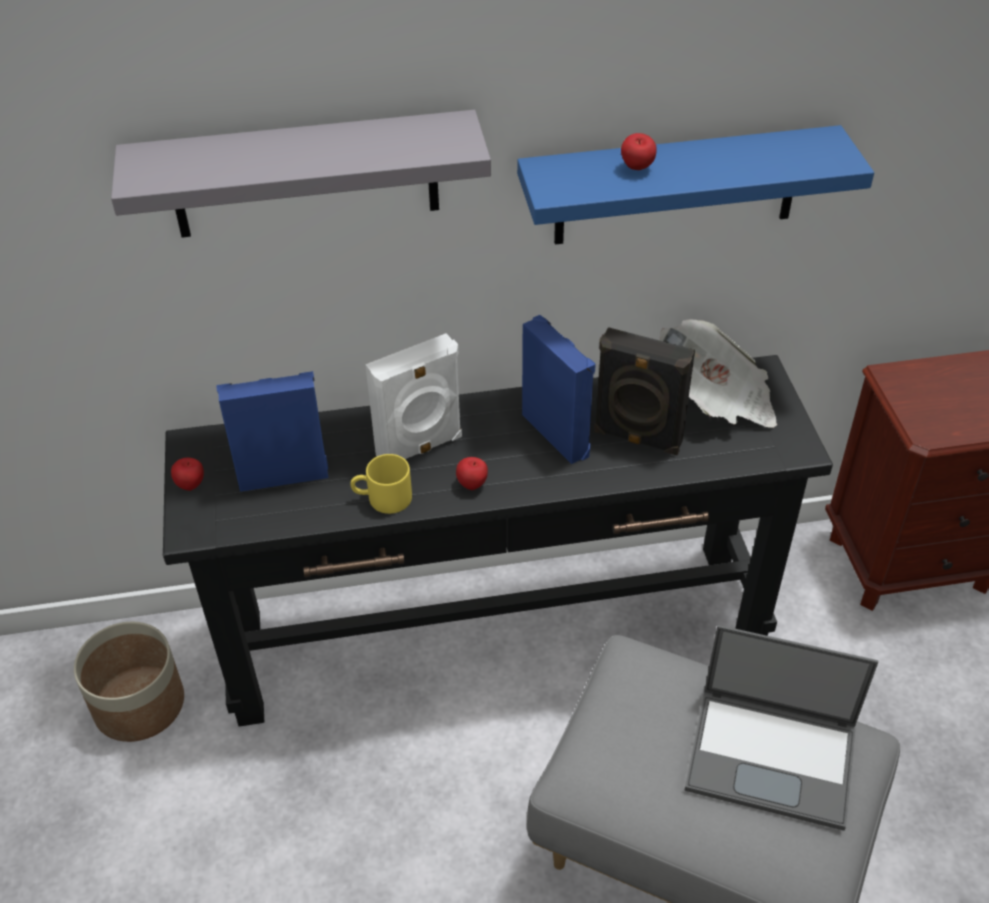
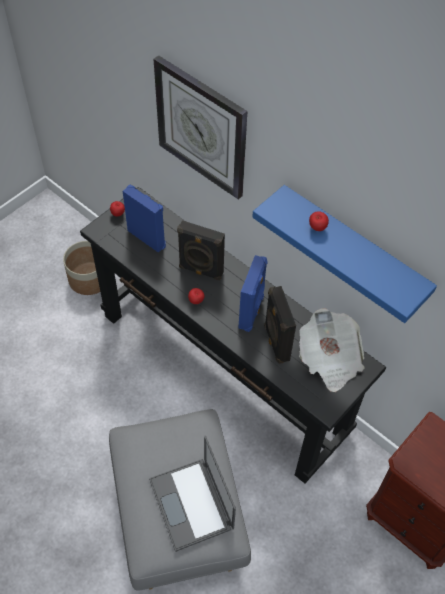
camera: 50 degrees right, 10 degrees up
(305, 175) = (202, 127): grey shelf -> wall clock
(382, 499) = (162, 277): yellow mug -> none
(420, 448) = (200, 271): white speaker -> black speaker

